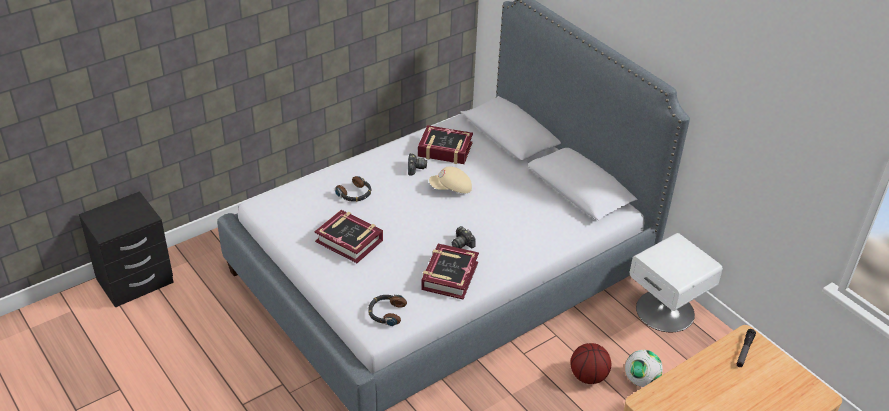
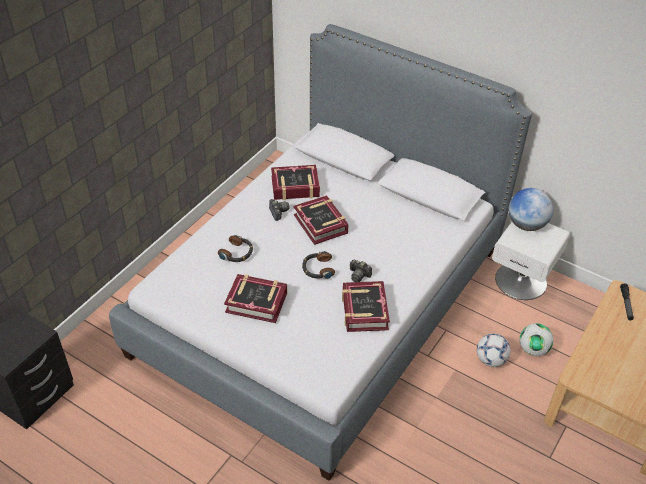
camera: 20 degrees left, 5 degrees up
(386, 313) = (327, 364): headphones -> headphones (317, 269)
(451, 189) = (321, 224): beige cap -> book
(588, 376) = (490, 360): basketball -> football
(677, 247) = (526, 225): none -> globe

